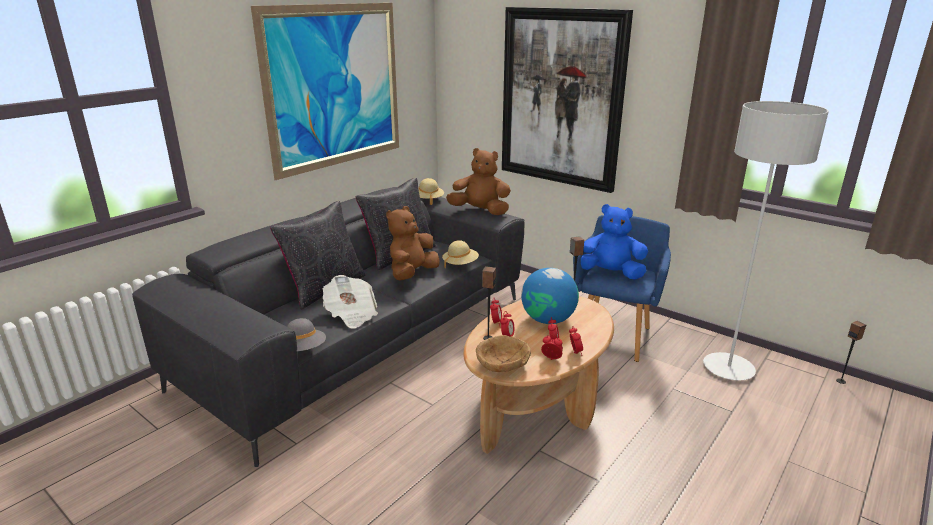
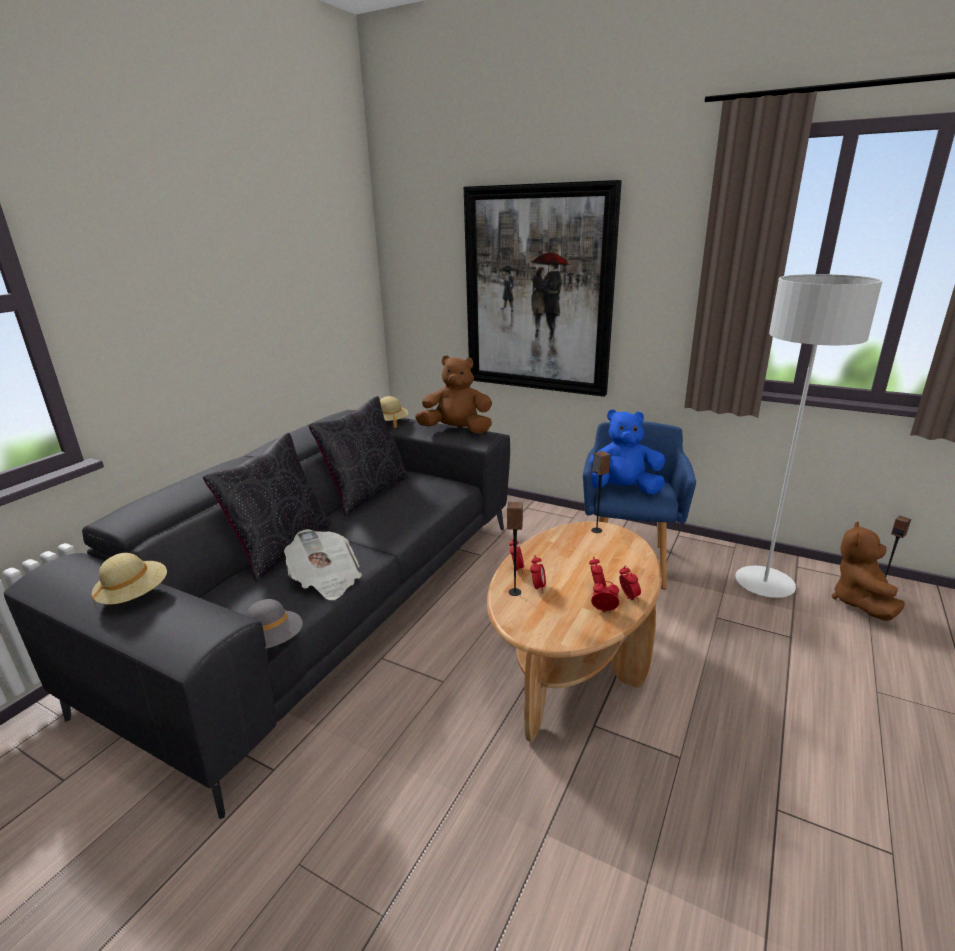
camera: 10 degrees left, 0 degrees up
(335, 87) = (264, 290): picture -> none
(412, 274) = (390, 515): brown plush toy -> brown plush toy (860, 603)
(460, 264) = (445, 497): beige hat -> beige hat (134, 595)
(502, 365) = (547, 628): brown bowl -> none
(548, 319) = (578, 557): globe -> none

